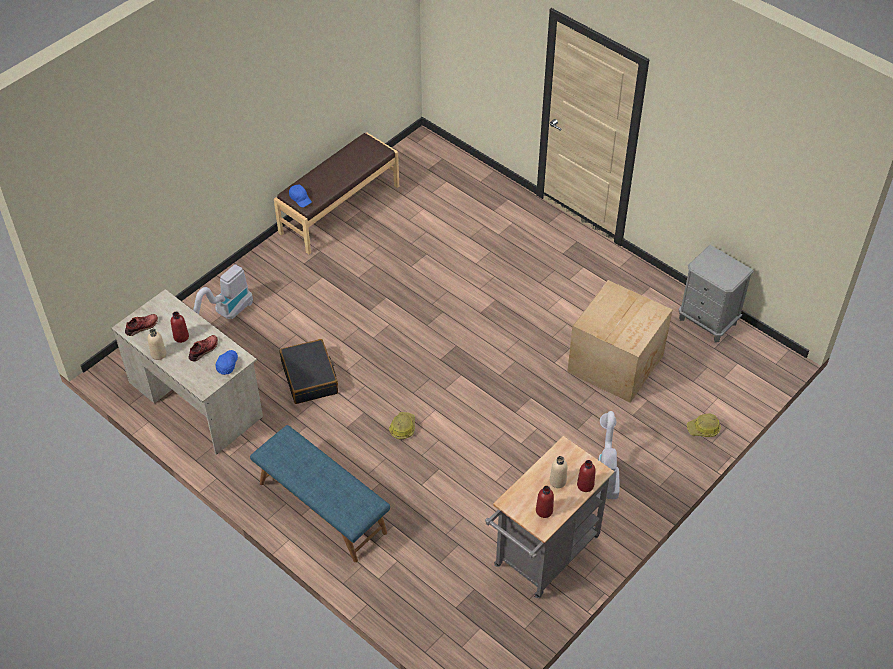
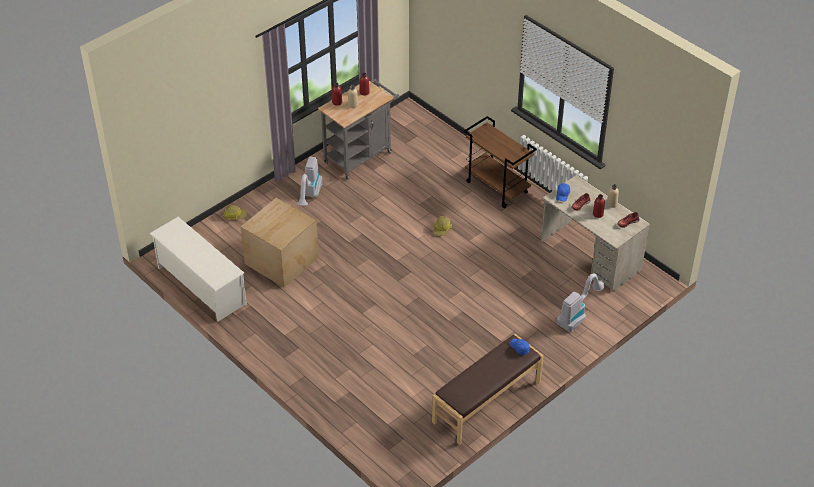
camera: 175 degrees left, 5 degrees down
(310, 377) = (508, 265): black suitcase -> none
(321, 508) = (497, 187): blue bench -> brown cart
(708, 321) = (201, 286): grey nightstand -> white shoe rack

